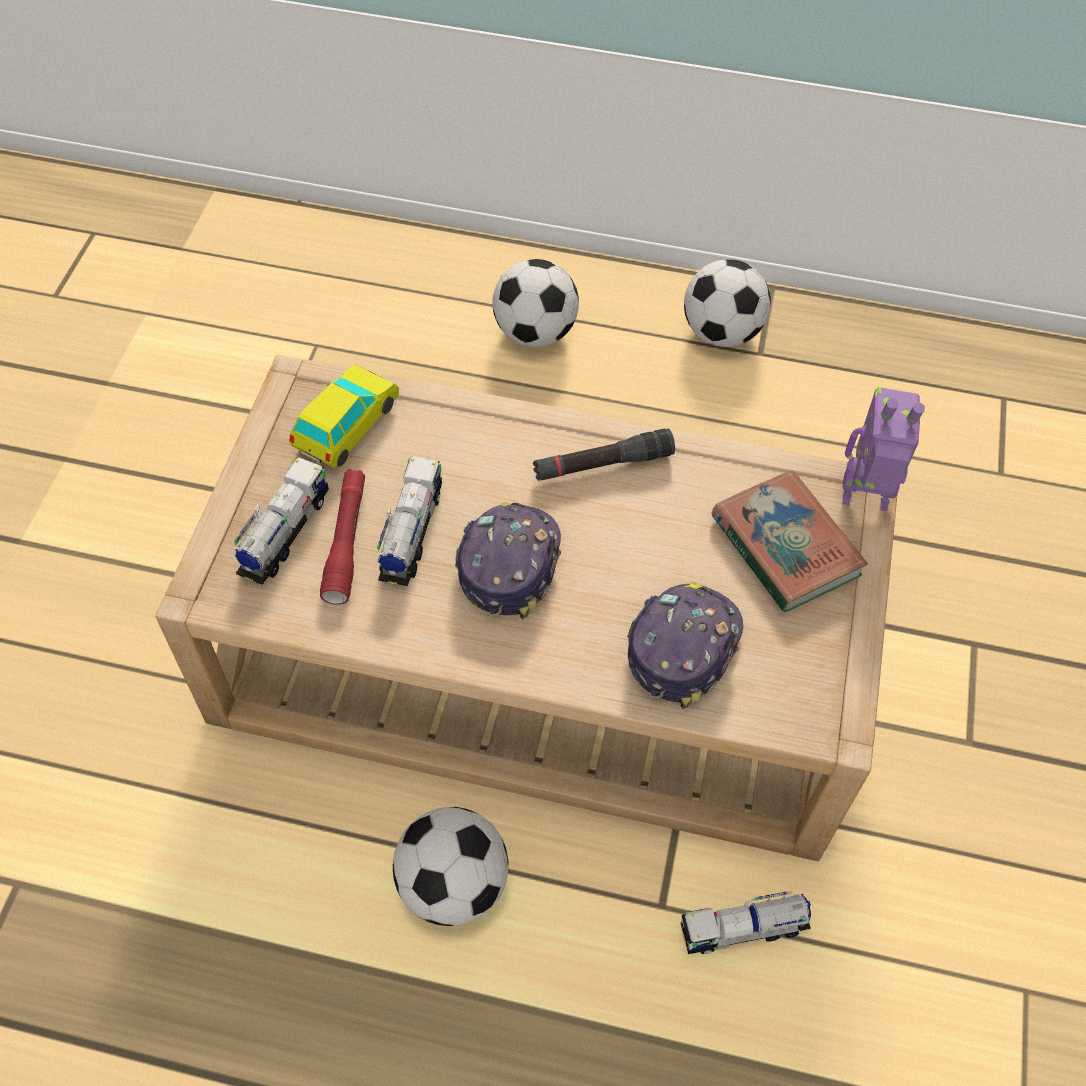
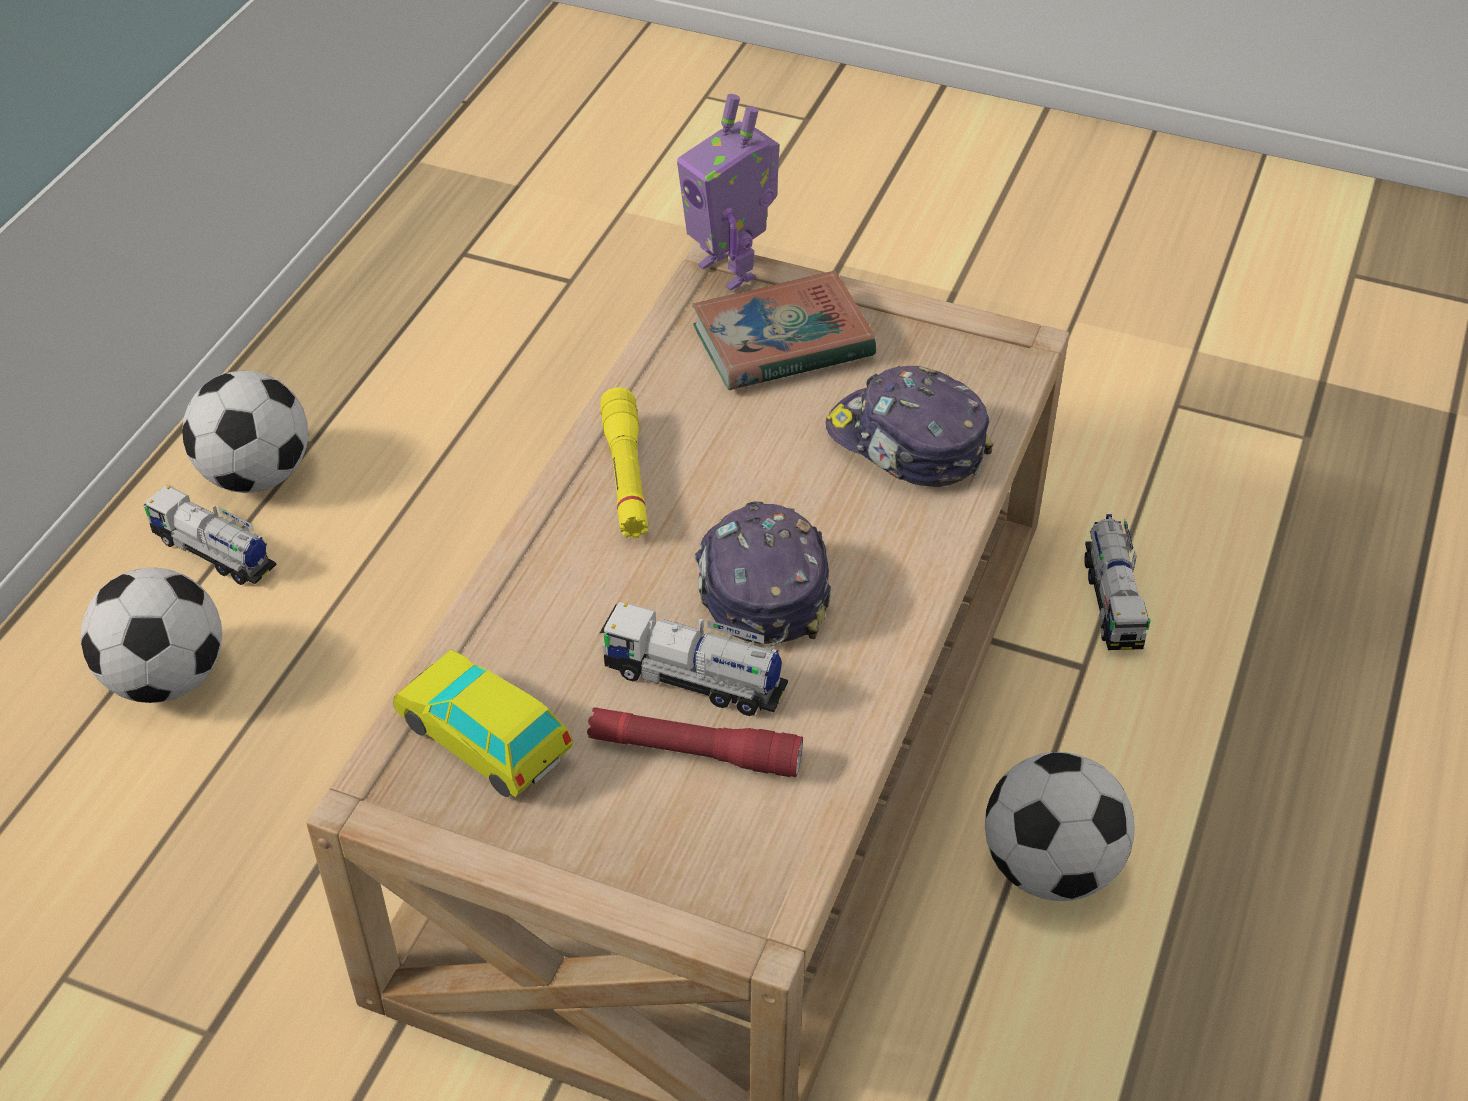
camera: 80 degrees left, 10 degrees down
(284, 533) = (665, 824): toy truck -> toy truck (214, 553)
(508, 563) = (761, 584): cap -> cap turned 60 degrees clockwise
(602, 464) = (626, 475): black flashlight -> yellow flashlight
(865, 499) = (729, 270): toy robot -> toy robot turned 60 degrees counterclockwise

